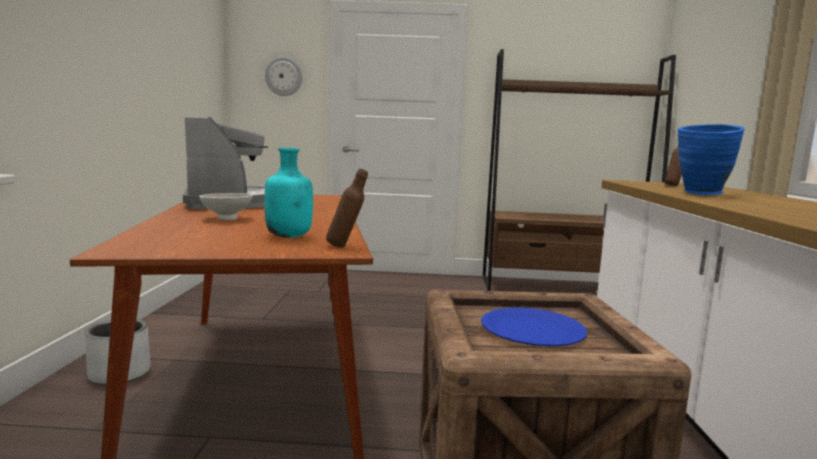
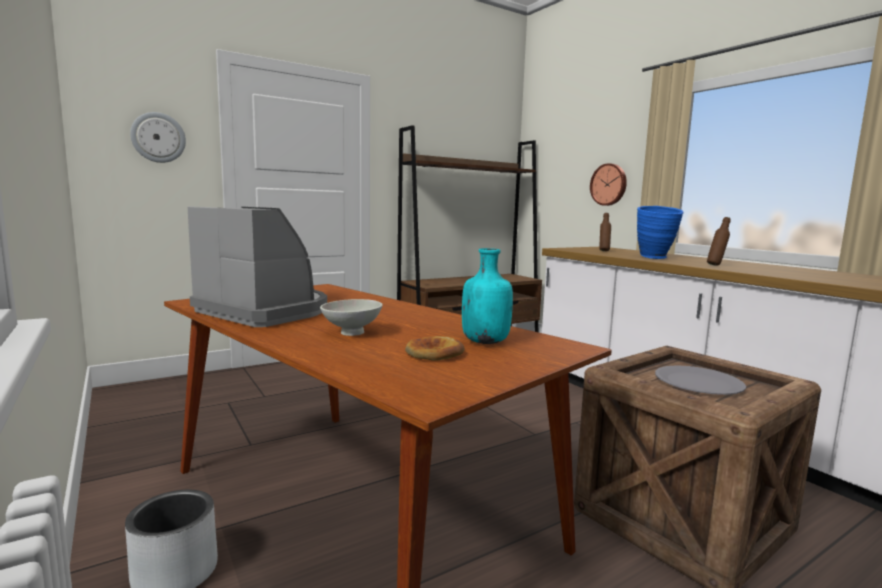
camera: 35 degrees left, 0 degrees up
(224, 235) = (434, 353): none -> bread
(346, 247) = (561, 343): brown bottle -> brown bottle (716, 265)
(532, 330) = (698, 383): blue plate -> grey plate
(739, 103) = (609, 184): none -> wall clock

